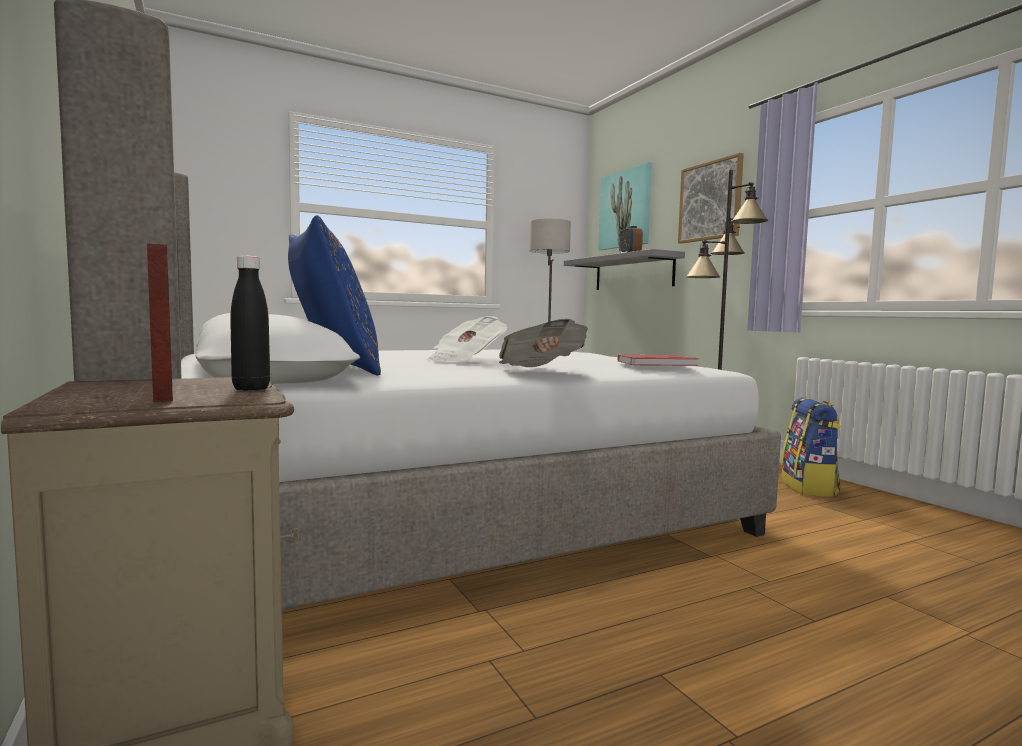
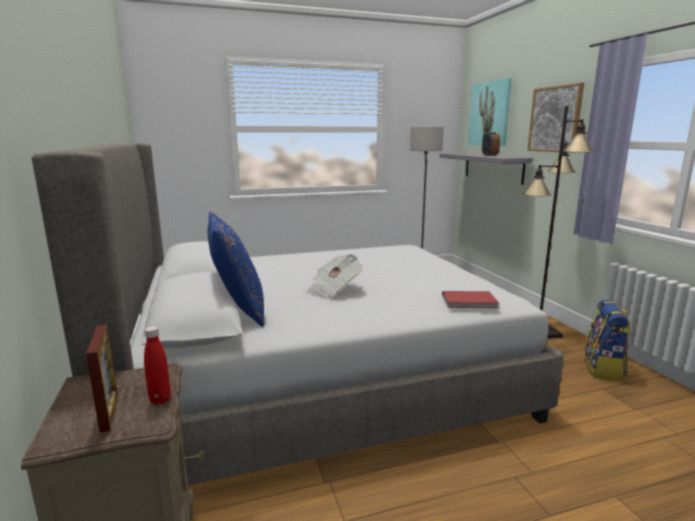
camera: 10 degrees right, 10 degrees up
(251, 388) = (160, 399): black bottle -> red bottle
(541, 371) = (377, 317): newspaper -> none

